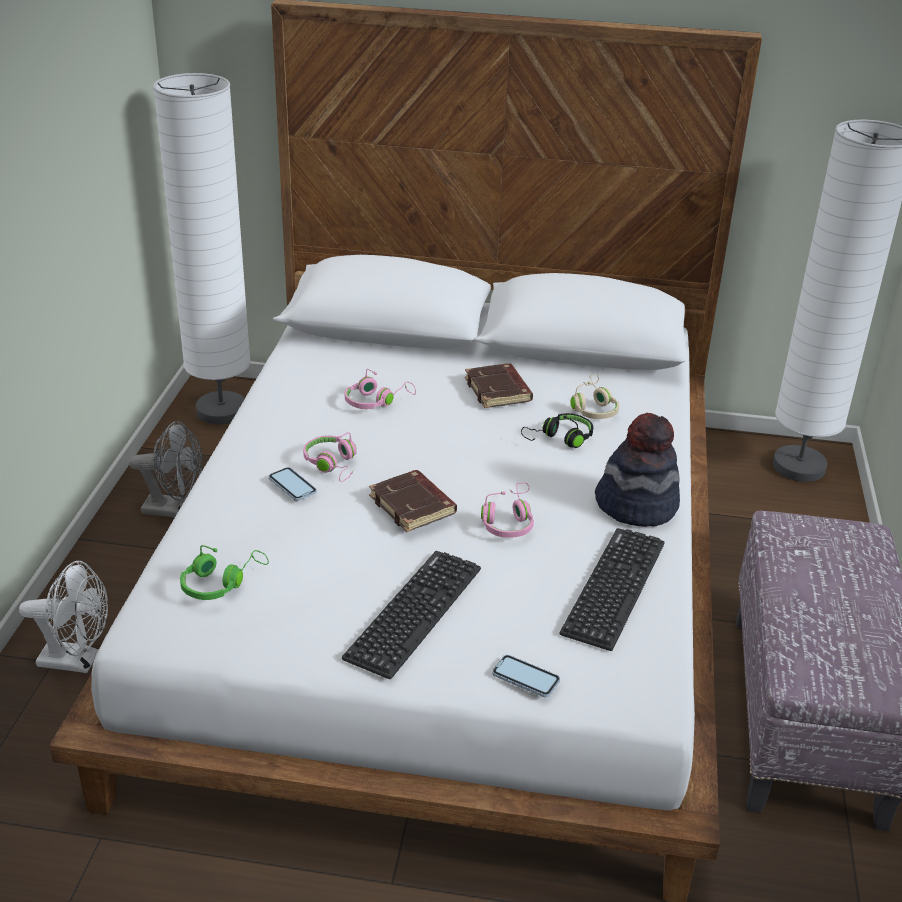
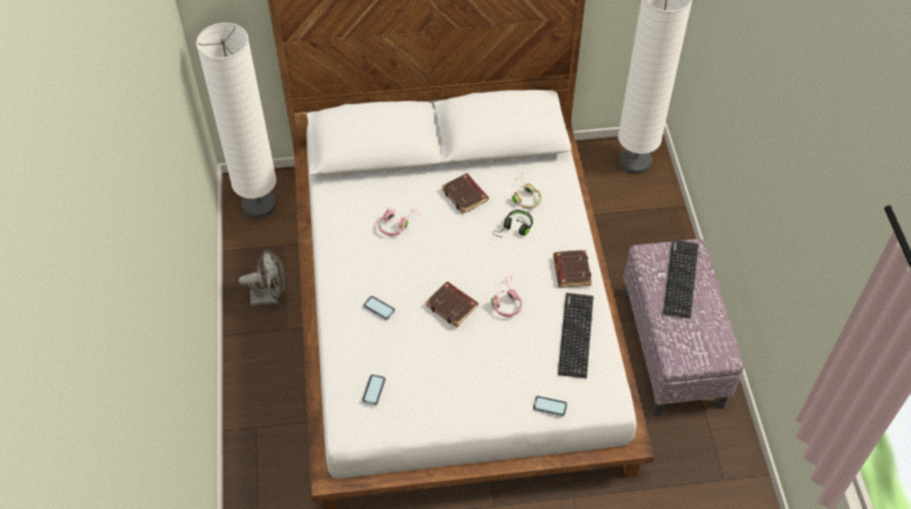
camera: 15 degrees left, 20 degrees up
(78, 660) = (269, 422): white fan -> none
(220, 582) = (374, 390): green headphones -> phone
(333, 464) = (395, 286): pink headphones -> none
(414, 613) = (480, 380): keyboard -> keyboard (681, 278)
(636, 505) = (571, 271): hat -> brown book

